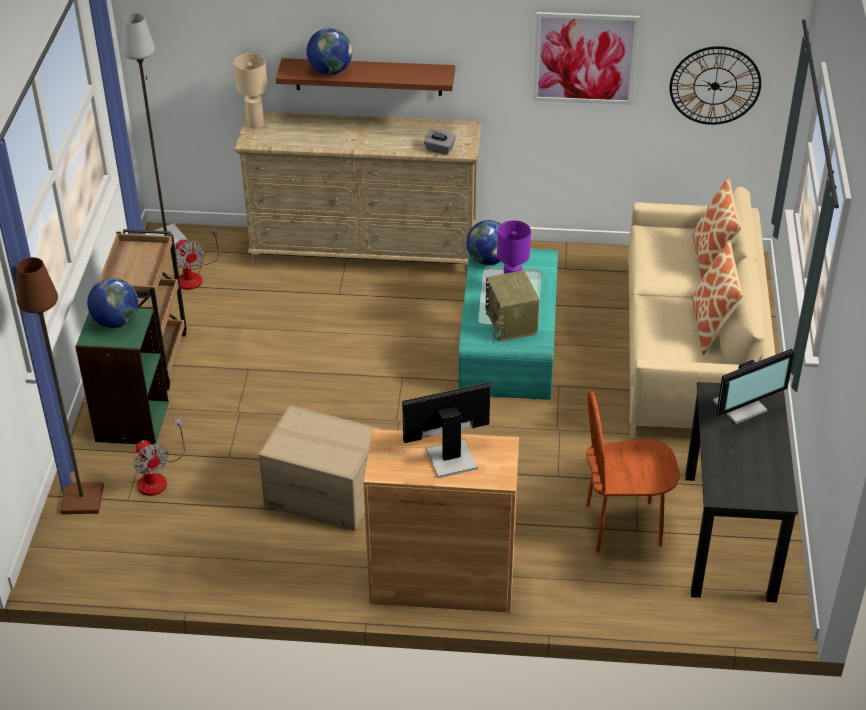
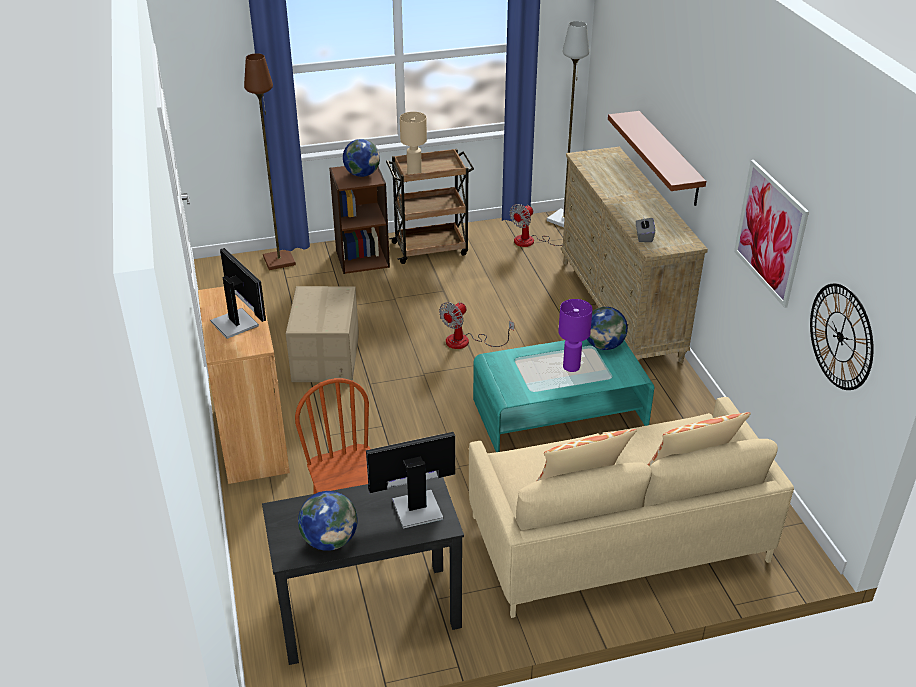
camera: 70 degrees right, 5 degrees down
(131, 421) = (362, 258): green bookcase -> brown bookcase
(157, 477) = (312, 283): fan -> fan (466, 342)
(255, 124) = (605, 153): beige table lamp -> beige table lamp (414, 173)
(330, 71) = (639, 131): globe -> globe (330, 540)
(512, 324) = (524, 376): radio -> none
(742, 407) = (416, 508): monitor -> monitor turned 120 degrees clockwise

